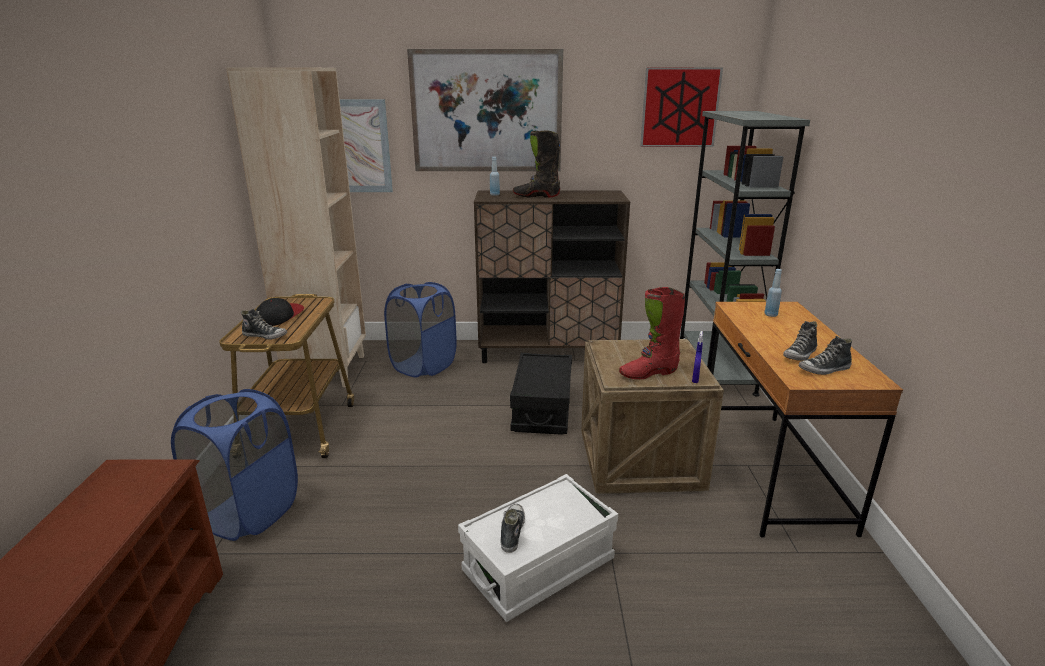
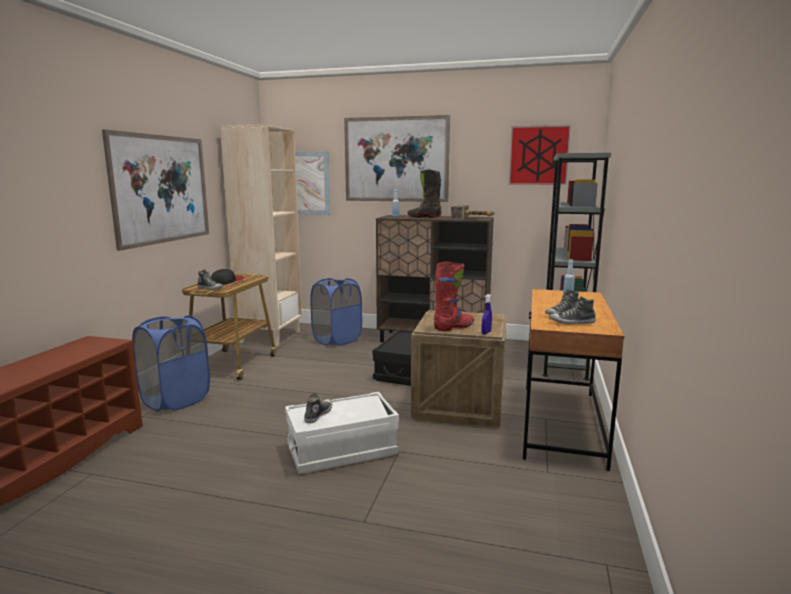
camera: 15 degrees right, 10 degrees down
(166, 189) = (162, 189): none -> picture
(604, 197) = (473, 218): none -> hammer
(648, 373) = (454, 327): red boot -> red boot turned 150 degrees clockwise

